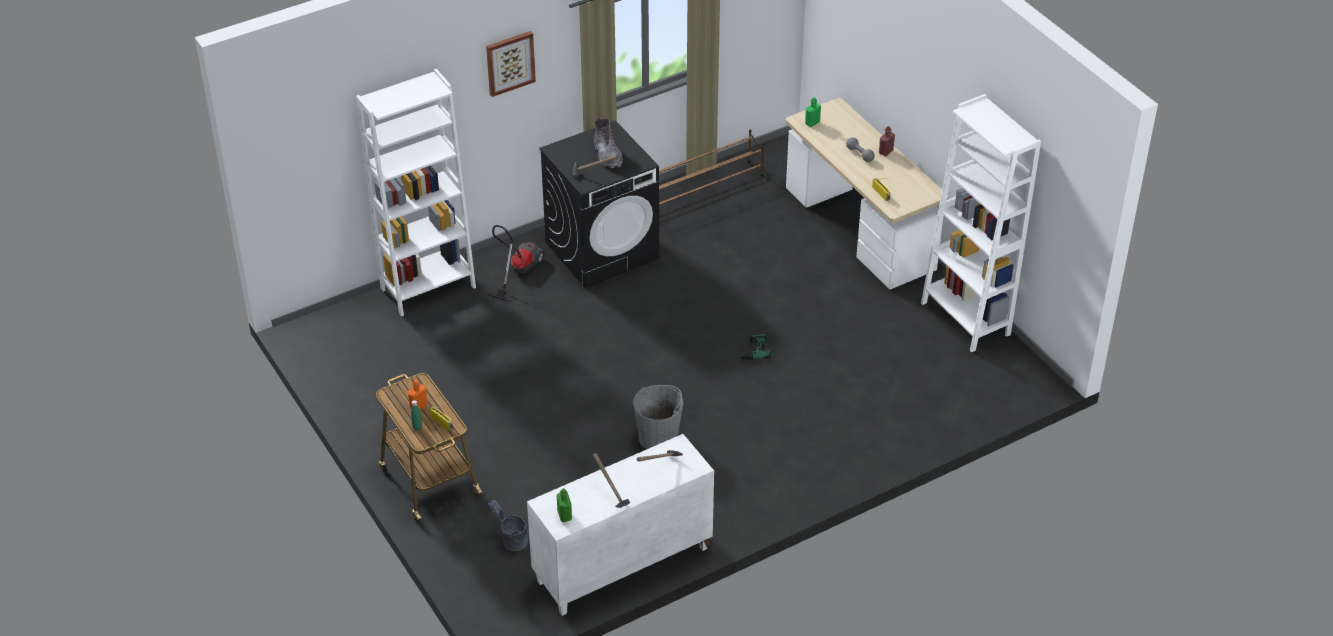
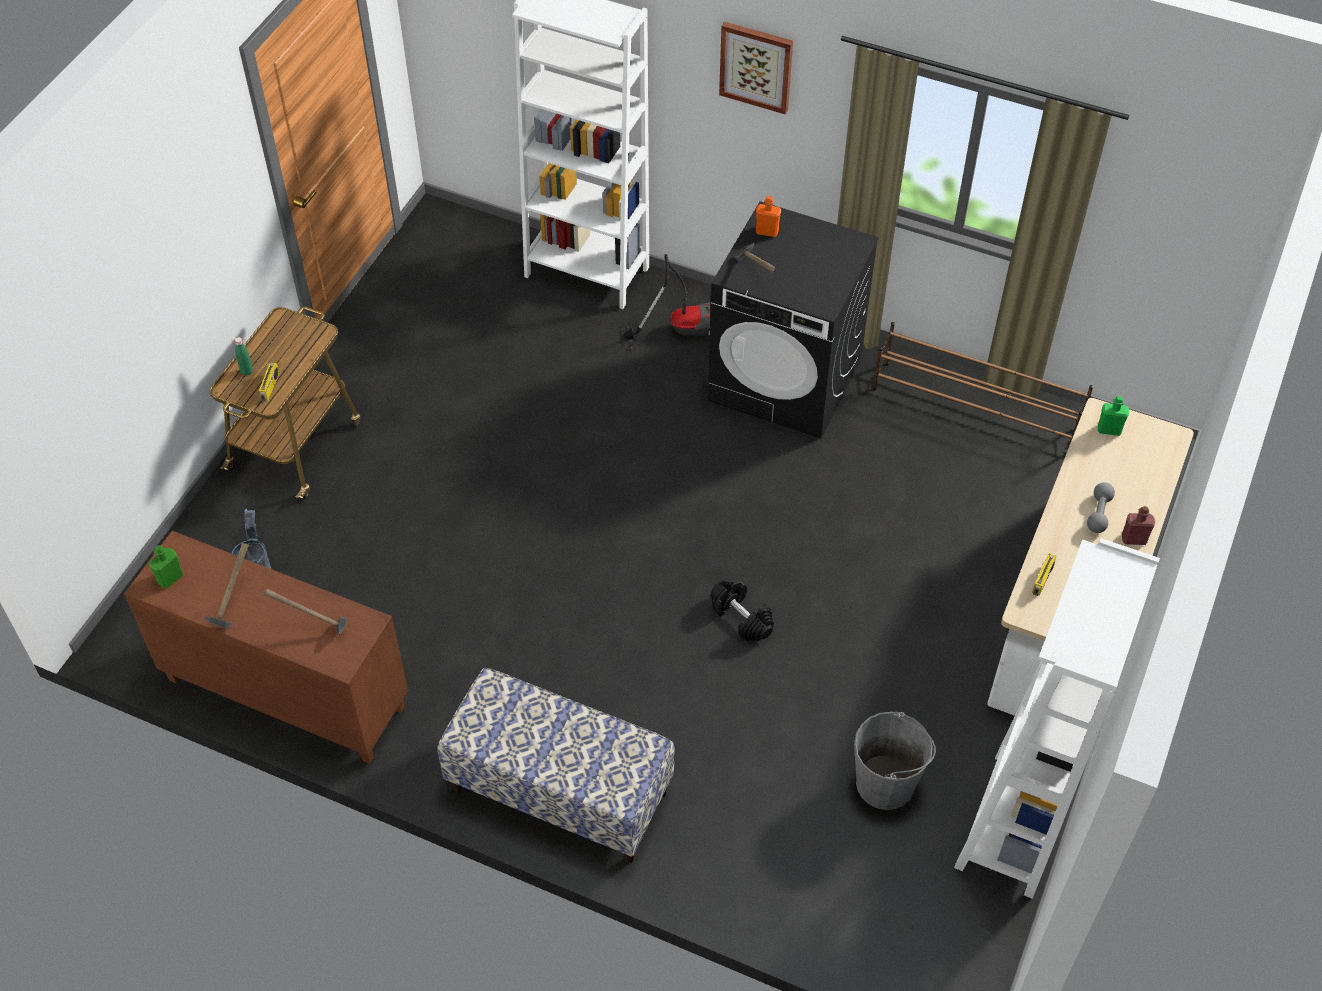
camera: 55 degrees right, 10 degrees up
(418, 406) = (281, 354): orange bottle -> orange bottle (767, 232)
(607, 155) = (806, 266): grey boot -> none
(622, 566) = (284, 694): white cabinet -> brown cabinet
(658, 438) = (517, 611): grey bucket -> grey bucket (885, 783)
(750, 350) = (742, 617): power drill -> black dumbbell
(797, 477) = (559, 791): none -> bench

